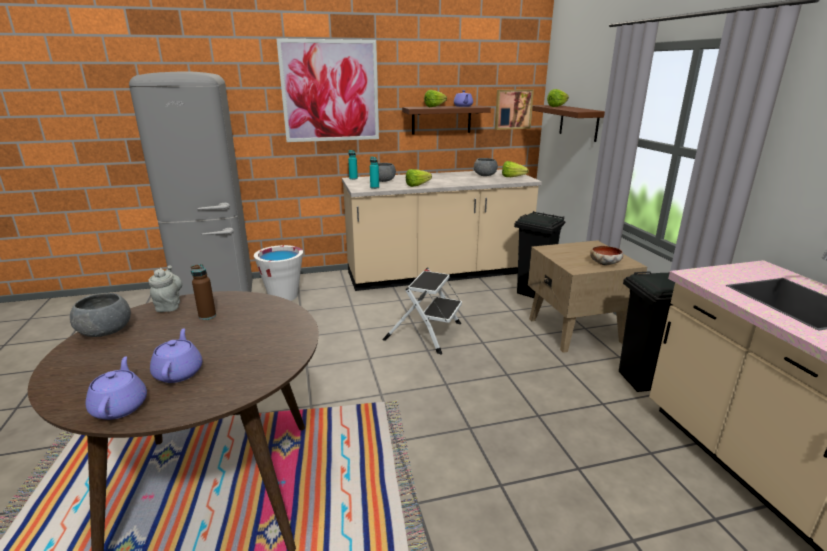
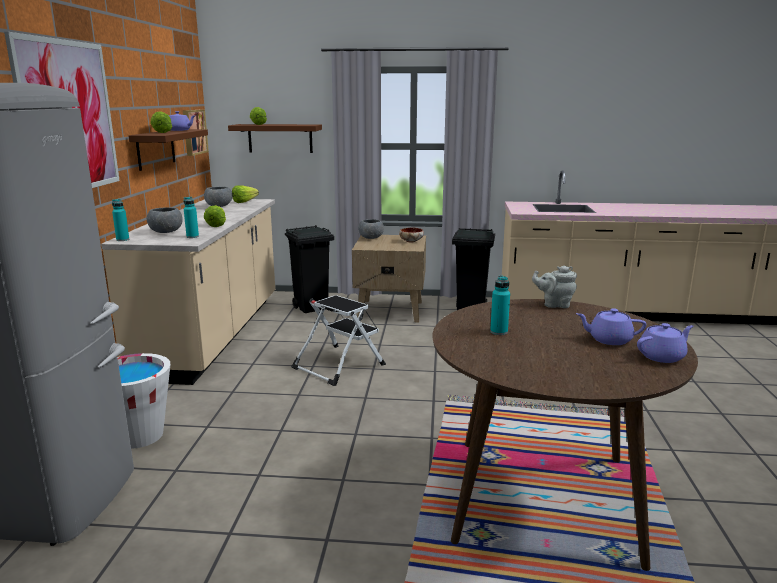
camera: 70 degrees left, 5 degrees down
(106, 332) = (519, 373): grey bowl -> grey bowl (371, 238)
(120, 406) = (662, 356): purple teapot -> purple teapot turned 150 degrees clockwise
(169, 305) = (462, 348): grey teapot -> grey teapot (554, 304)
(207, 316) = (499, 332): brown bottle -> turquoise bottle

